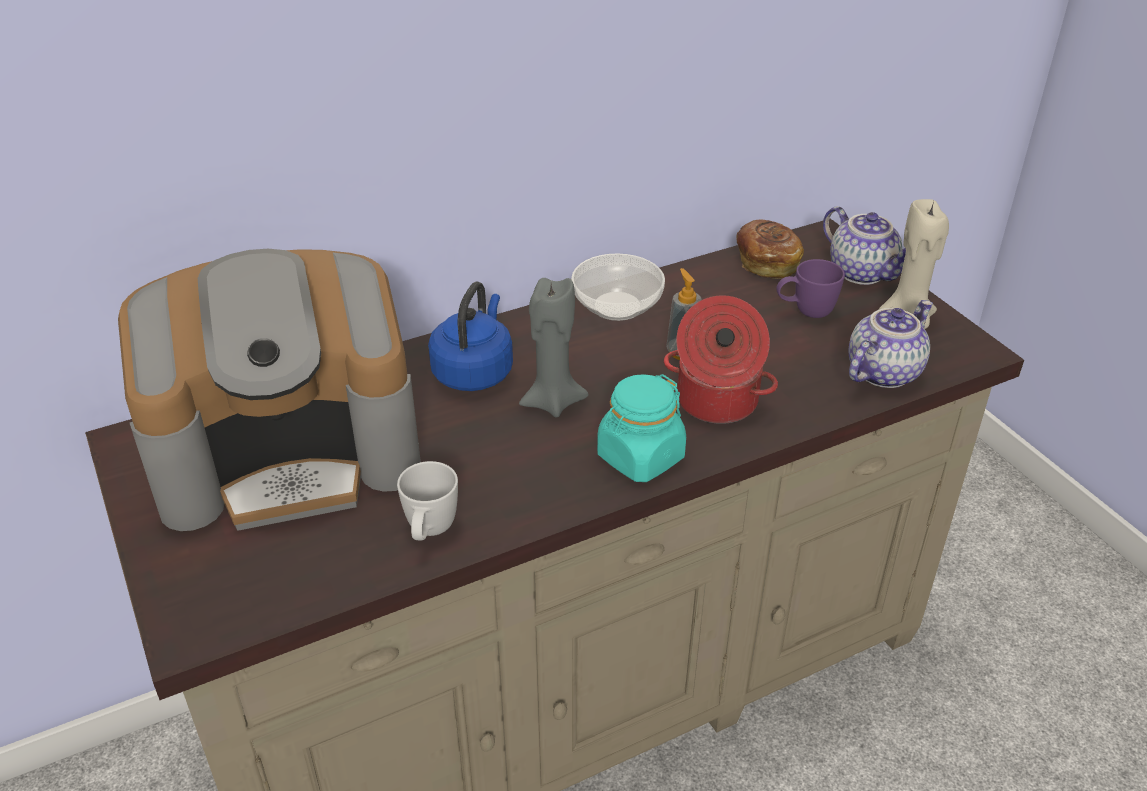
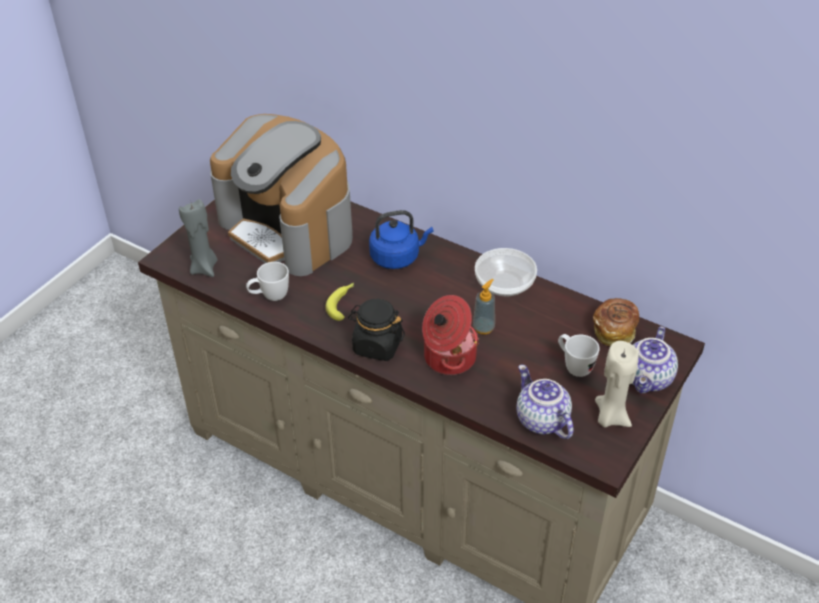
camera: 60 degrees right, 5 degrees up
(521, 458) = (343, 303): none -> banana
(552, 402) = (396, 295): grey candle -> grey candle (204, 268)
(640, 457) = (377, 346): turquoise jar -> black jar
(805, 312) = (573, 366): purple mug -> white mug
(882, 371) = (540, 420): teapot -> teapot turned 135 degrees counterclockwise

